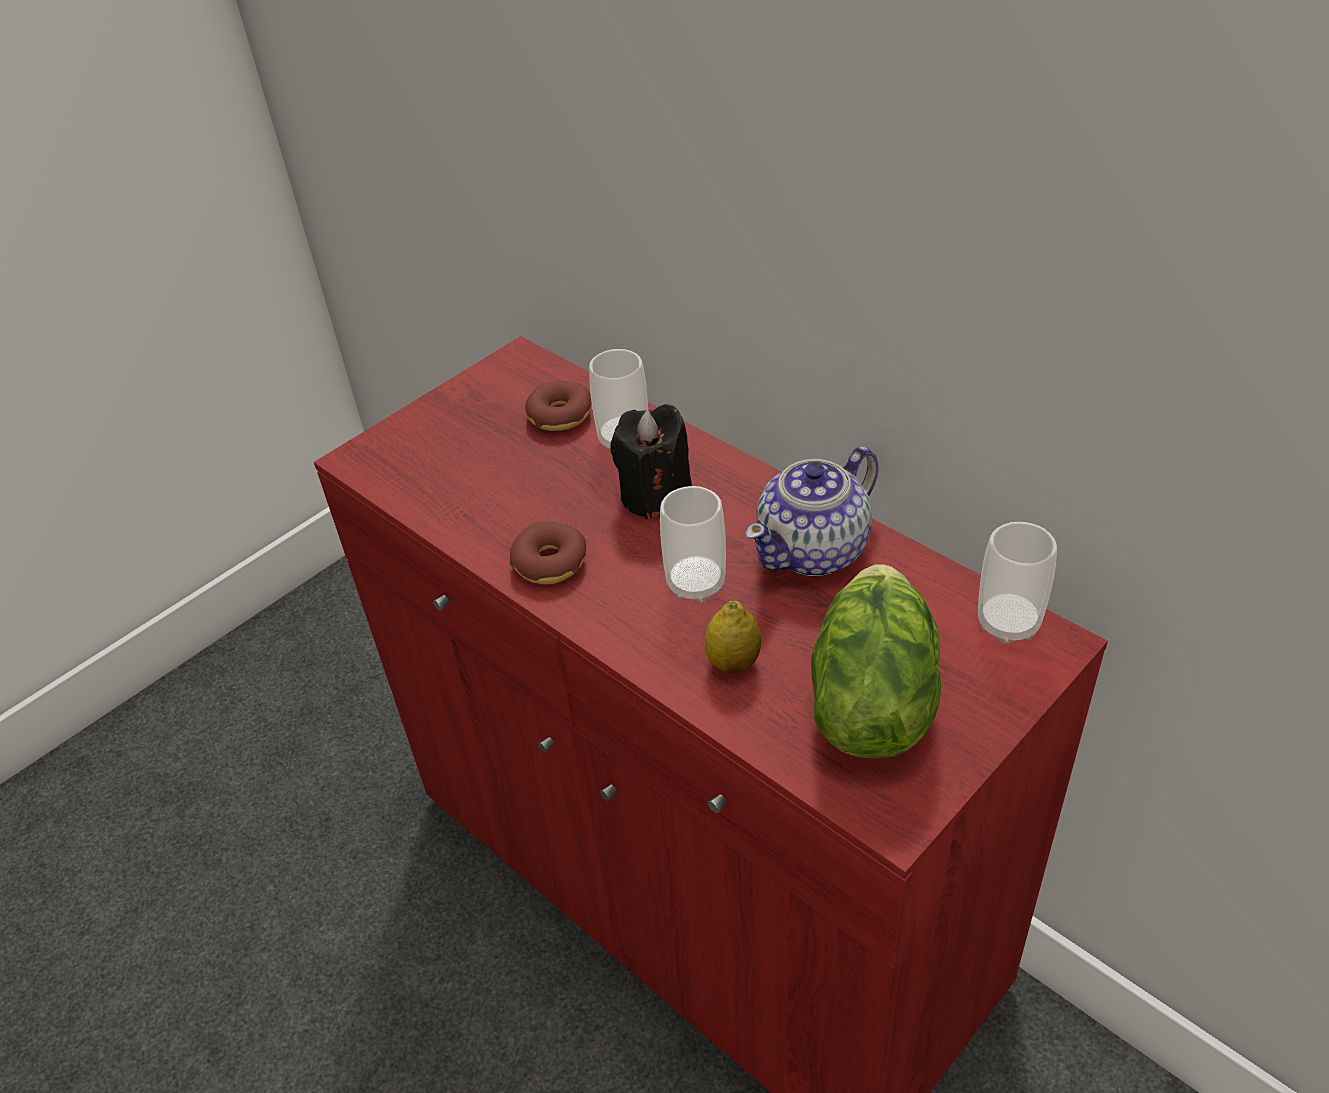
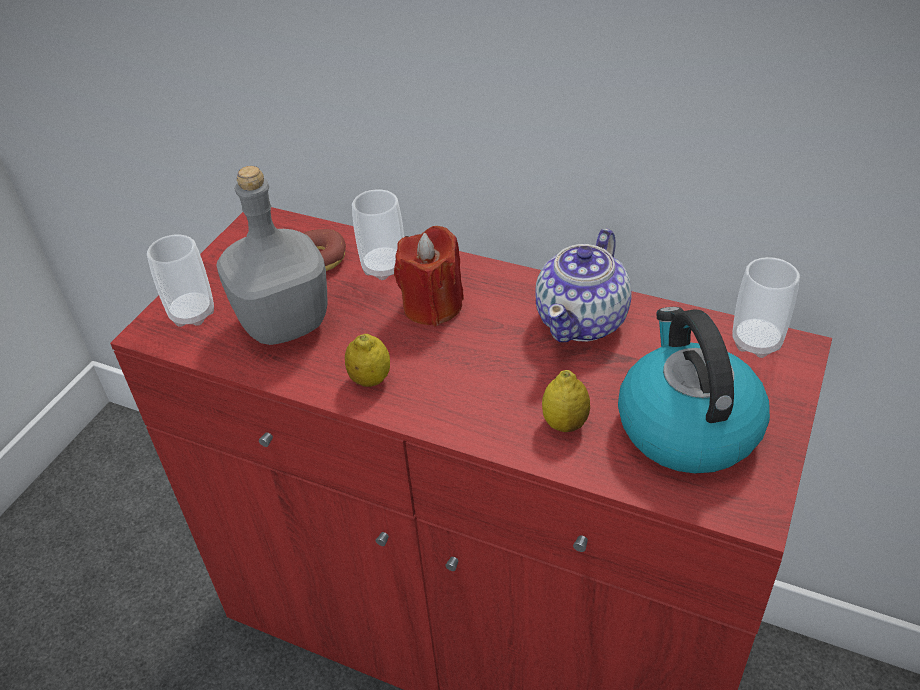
camera: 20 degrees left, 0 degrees up
(492, 480) = (285, 324): none -> grey bottle
(550, 562) = (370, 379): donut -> lemon
(655, 495) = (432, 306): black candle -> red candle
(696, 584) = (502, 368): cup -> cup (192, 314)
(869, 700) = (686, 426): lettuce -> kettle

